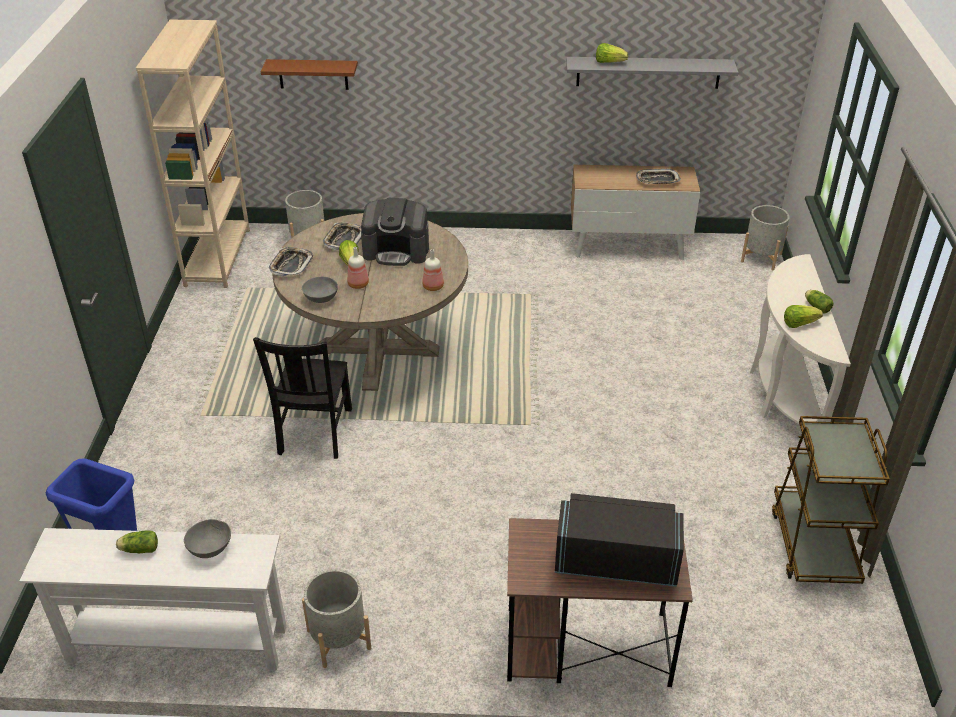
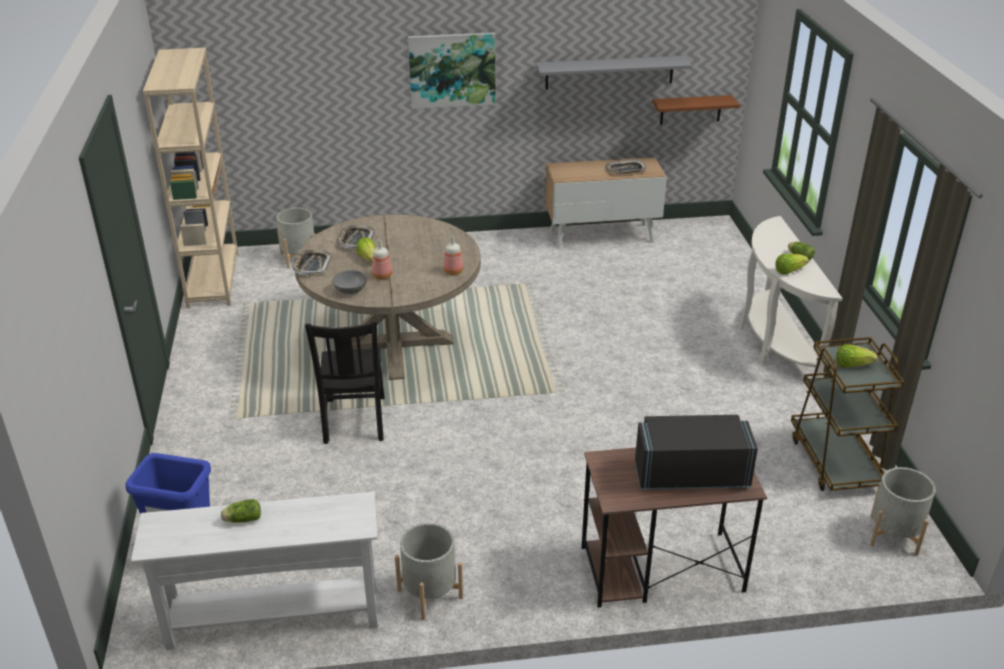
camera: 10 degrees left, 5 degrees down
(210, 548) = (312, 510): grey bowl -> none
(313, 74) = (298, 95): brown shelf -> brown shelf (690, 109)
(396, 251) = (409, 245): coffee machine -> none
(475, 58) = (452, 70): none -> picture
(609, 62) = (575, 64): lettuce -> lettuce (852, 365)
(761, 258) = (723, 235): grey planter -> grey planter (893, 535)

